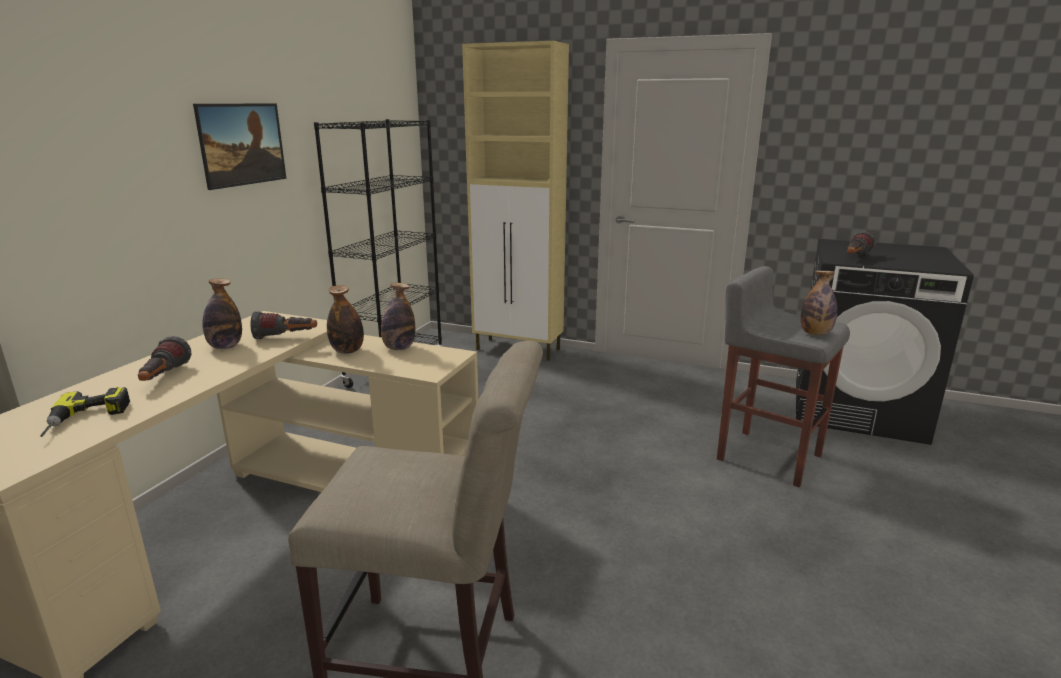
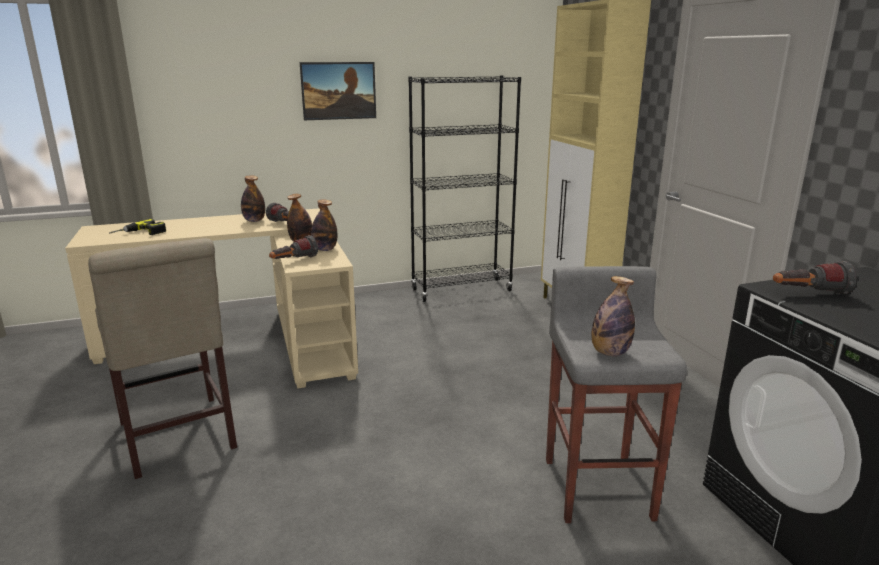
camera: 50 degrees right, 0 degrees up
(163, 378) = (199, 226): flashlight -> flashlight (293, 261)

